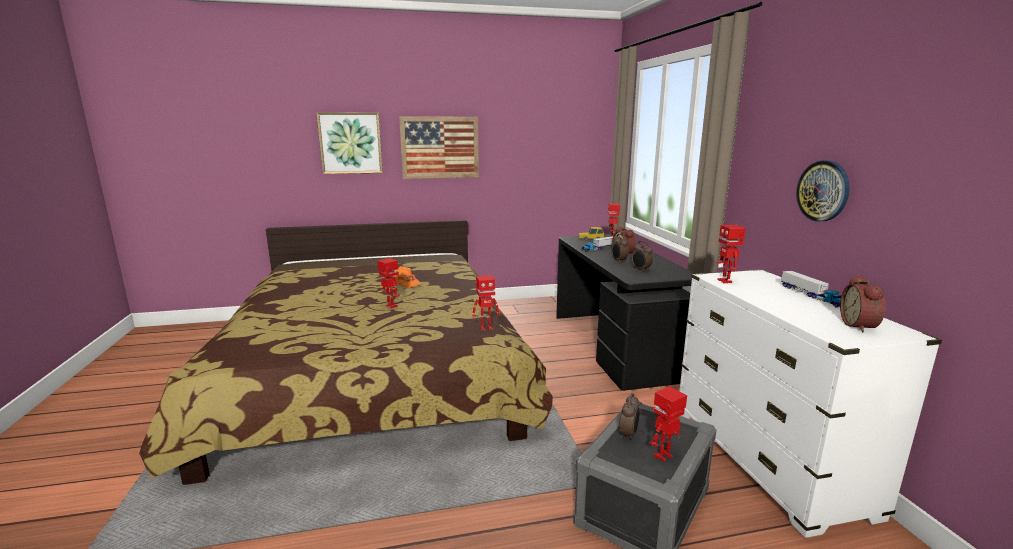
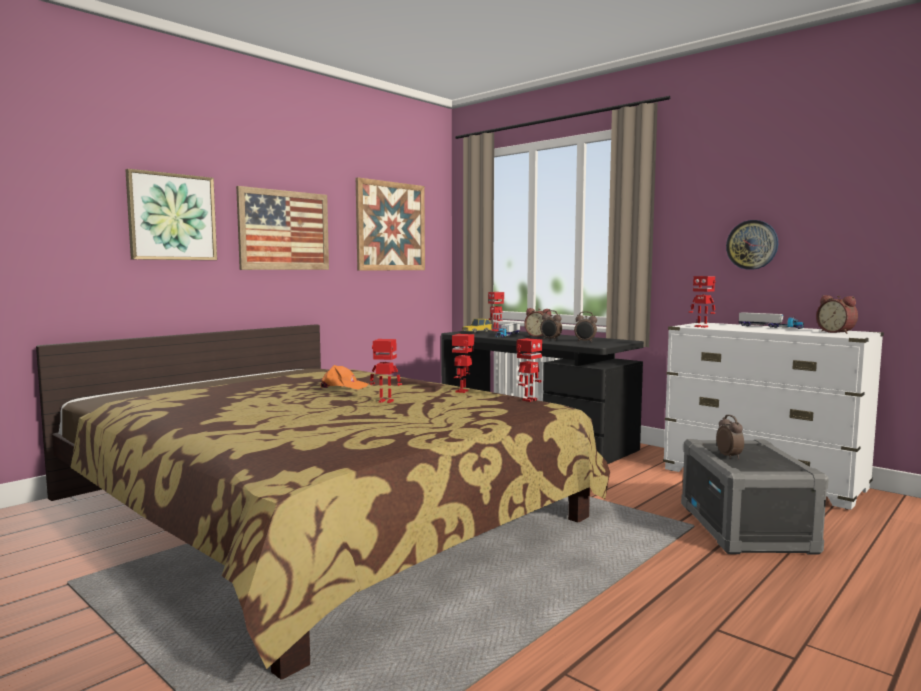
camera: 35 degrees left, 10 degrees down
(544, 138) = (391, 226): none -> picture
(664, 456) = (774, 460): toy robot -> toy robot (462, 391)

